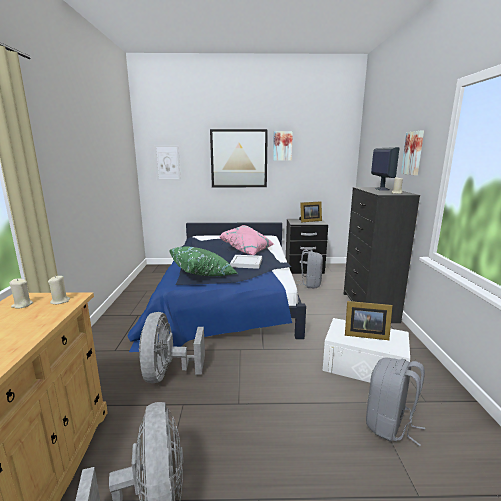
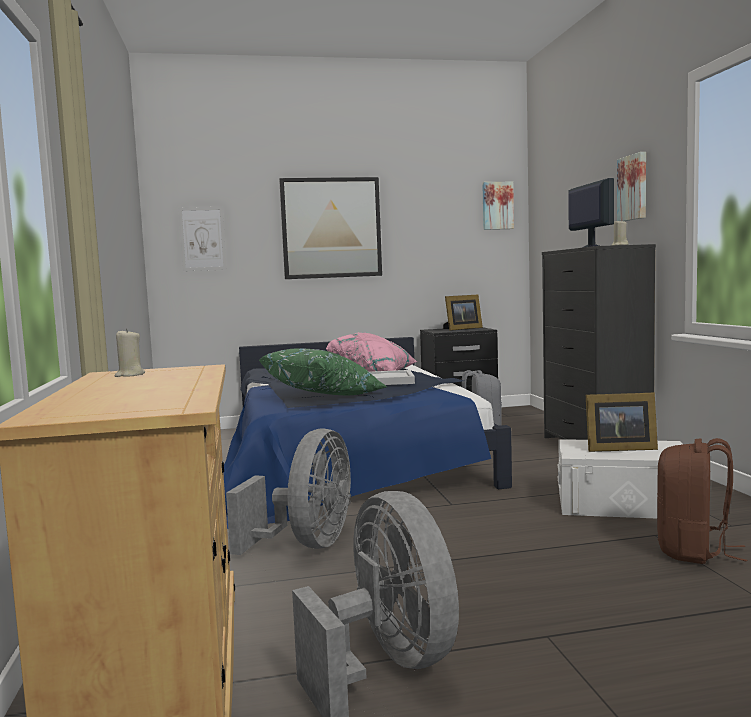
camera: 10 degrees left, 10 degrees down
(60, 301) = (187, 370): beige candle -> none
(168, 373) = (308, 544): grey fan -> grey fan turned 150 degrees counterclockwise
(282, 146) = (404, 205): picture -> picture (497, 205)
(390, 425) = (694, 551): grey backpack -> brown backpack

